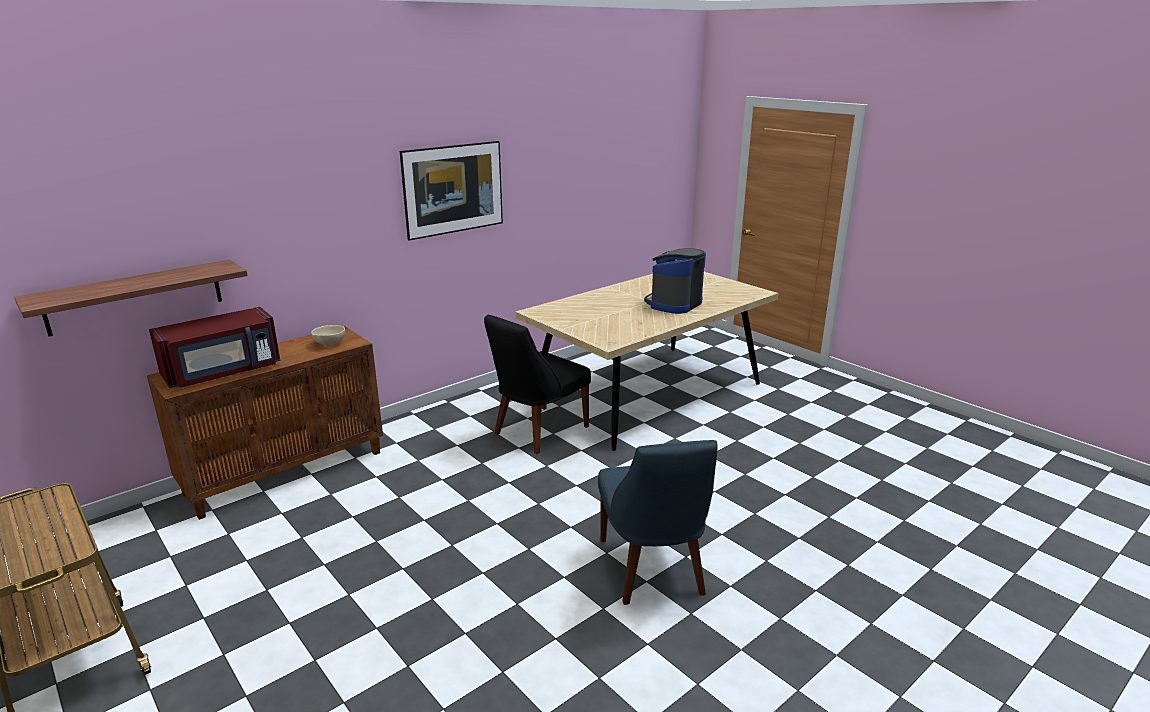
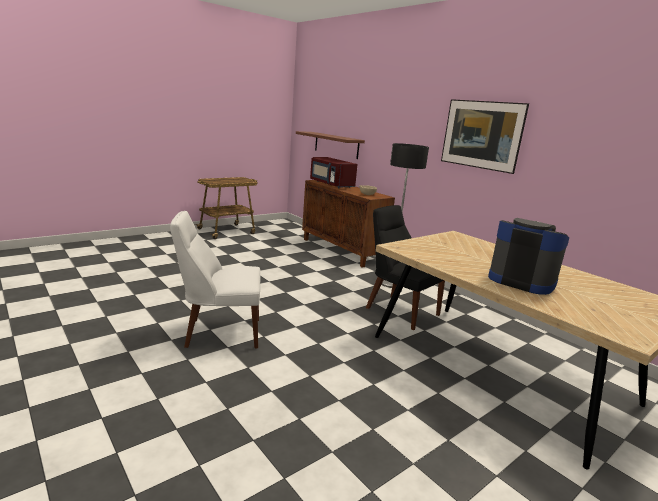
camera: 90 degrees right, 5 degrees down
(446, 431) = (391, 283): none -> floor lamp
(652, 570) = (219, 333): blue chair -> white chair

